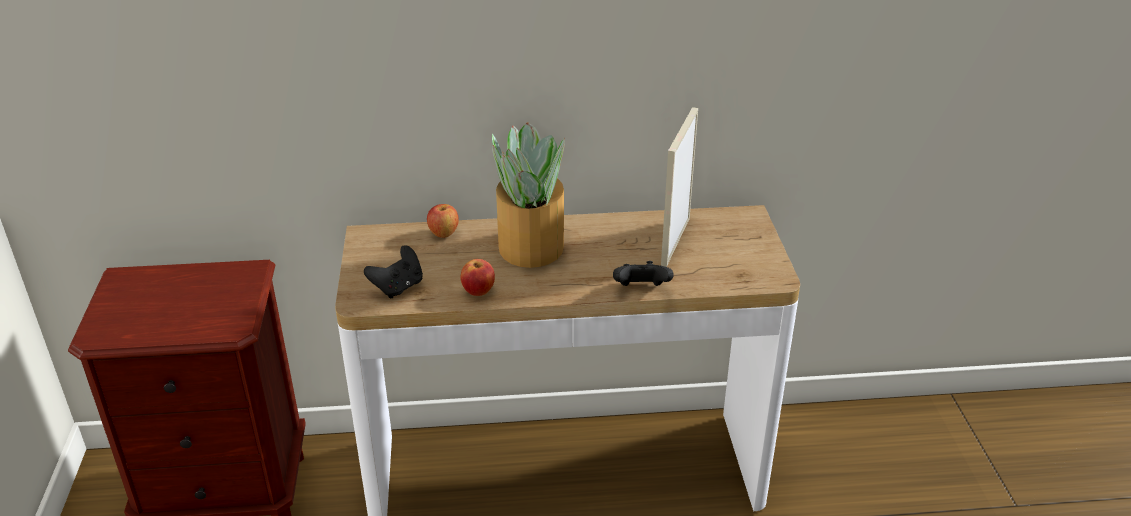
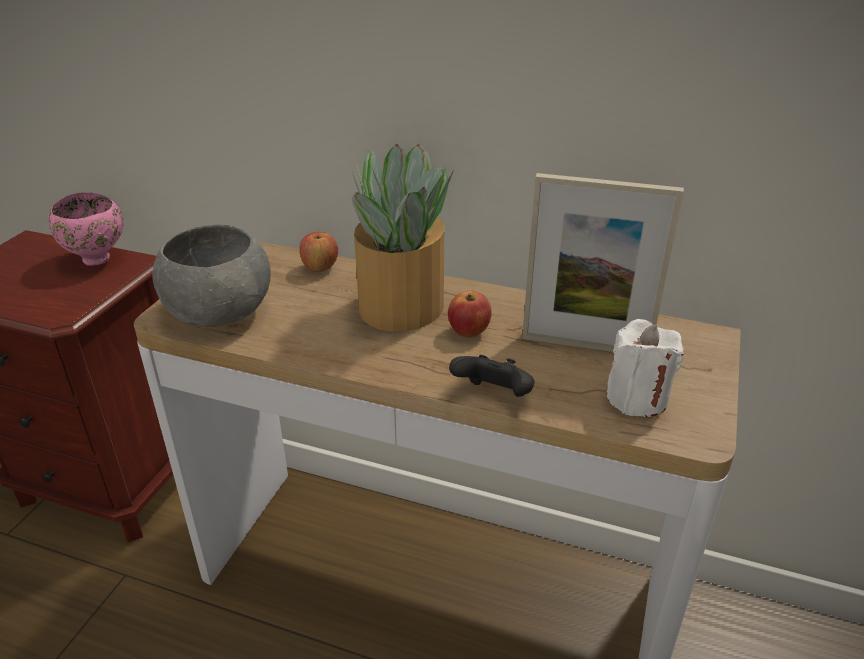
camera: 25 degrees right, 0 degrees up
(214, 276) = (97, 260): none -> pink bowl
(398, 287) = (219, 313): black game controller -> grey bowl
(478, 291) = (298, 341): apple -> apple (469, 332)
(675, 241) = (585, 345): picture frame -> picture frame turned 120 degrees counterclockwise
(728, 266) = (637, 398): none -> white candle

